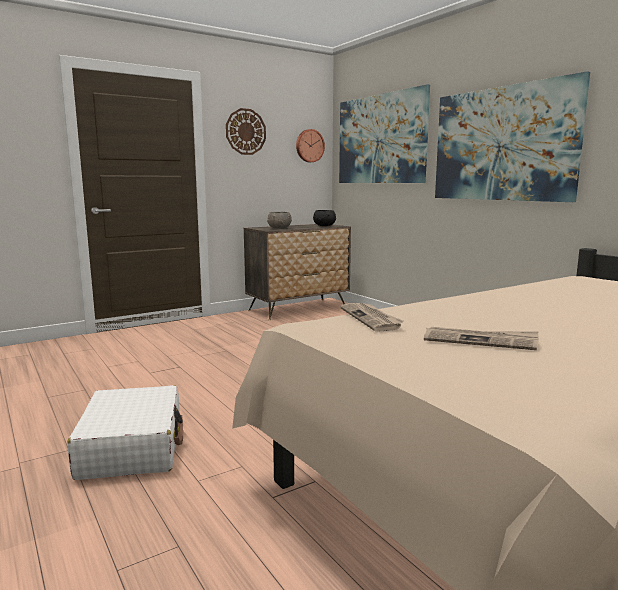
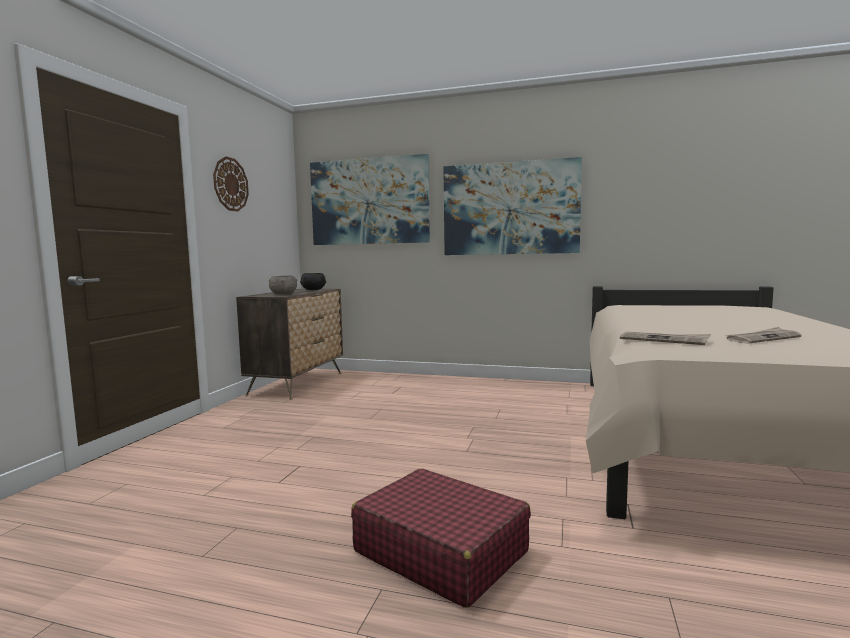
camera: 40 degrees left, 5 degrees down
(132, 446) = (440, 551): white suitcase -> red suitcase
(309, 146) = (281, 205): wall clock -> none

